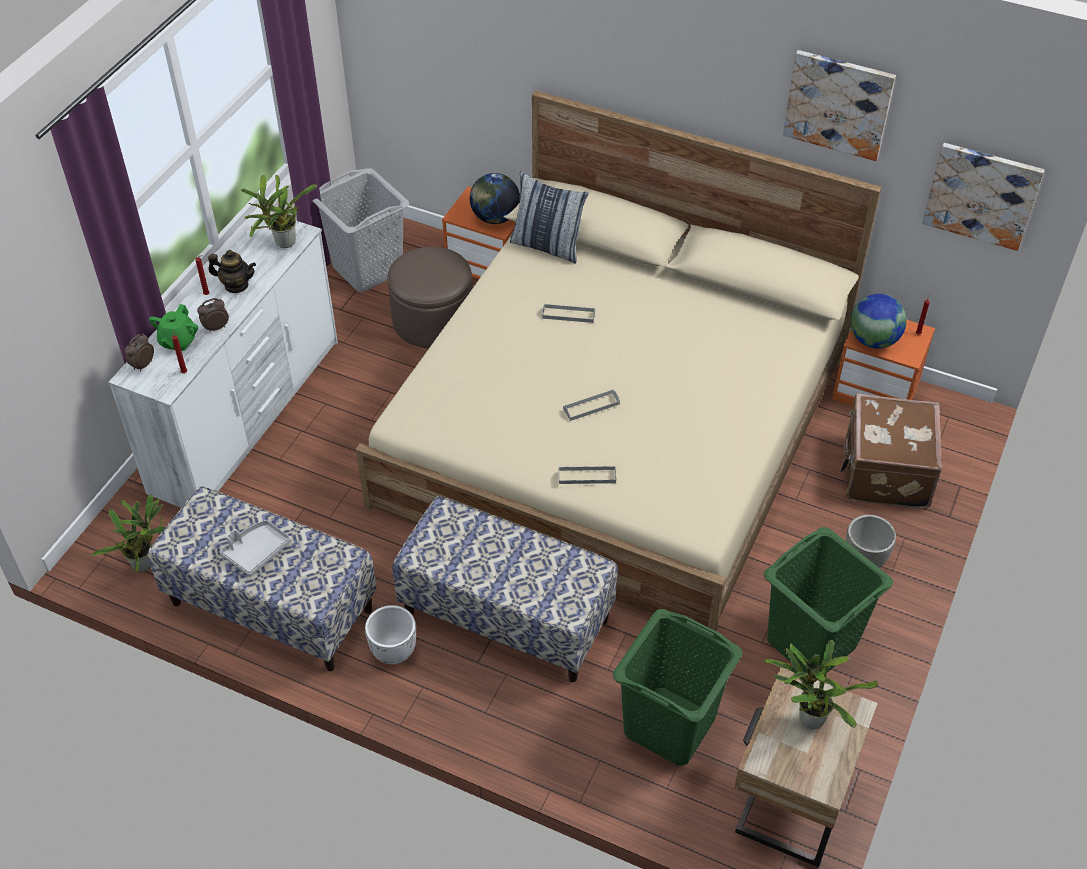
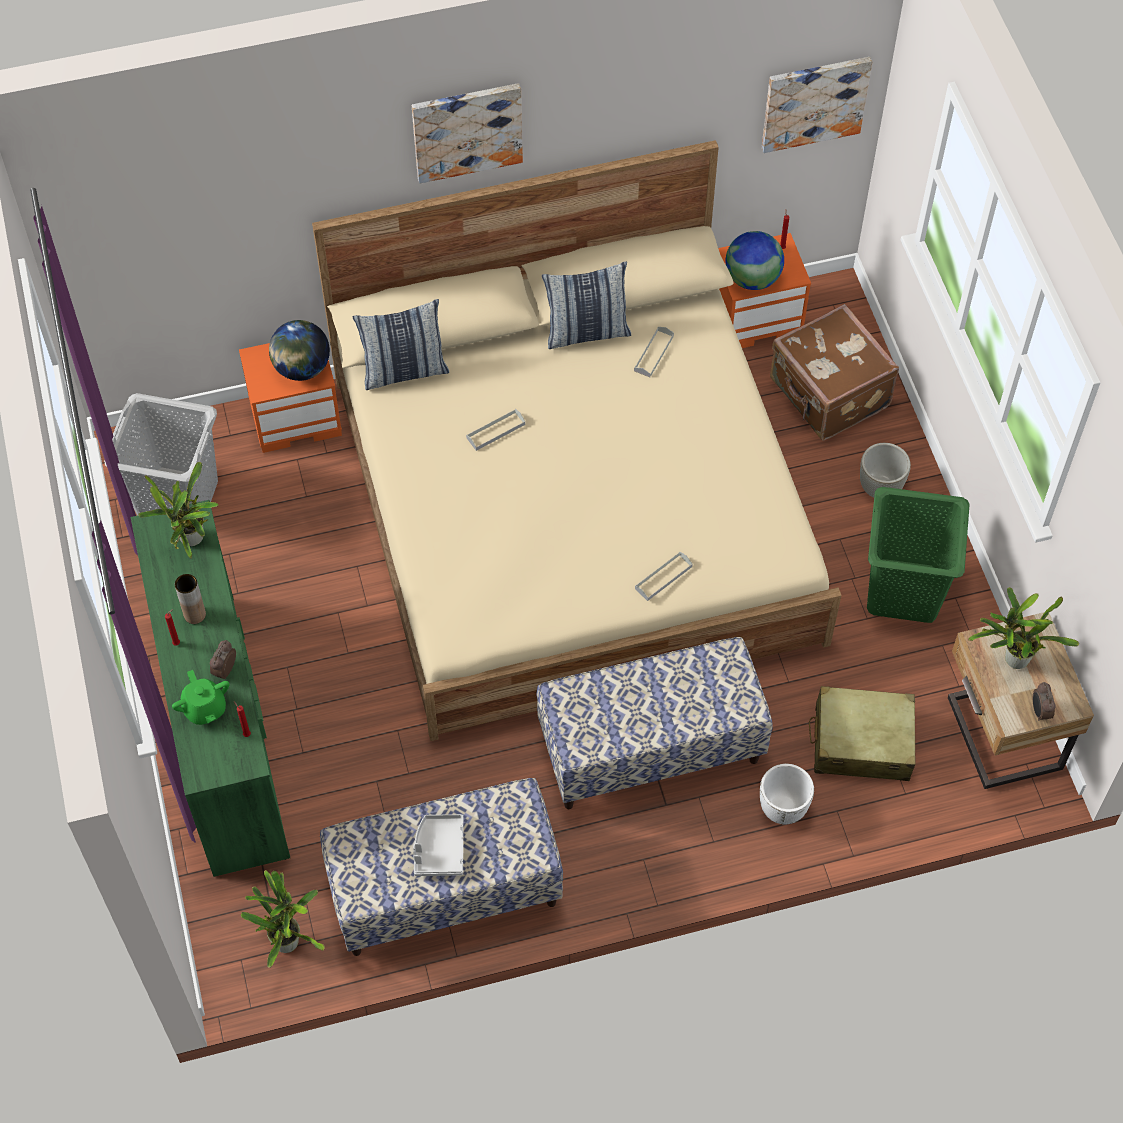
camera: 40 degrees left, 10 degrees up
(142, 365) = (198, 756): alarm clock -> alarm clock (1039, 712)
(236, 285) = (195, 614): teapot -> brown vase
(248, 415) = (225, 731): white dresser -> green dresser
(394, 652) = (590, 848): white planter -> white planter (783, 808)
(433, 320) = (300, 510): brown ottoman -> none
(591, 406) = (602, 509): grey tray -> grey tray (653, 353)
(668, 725) = (861, 742): green laundry basket -> beige suitcase
(700, 294) = (587, 332): none -> pillow
(838, 104) = (657, 90): picture -> picture (467, 131)

